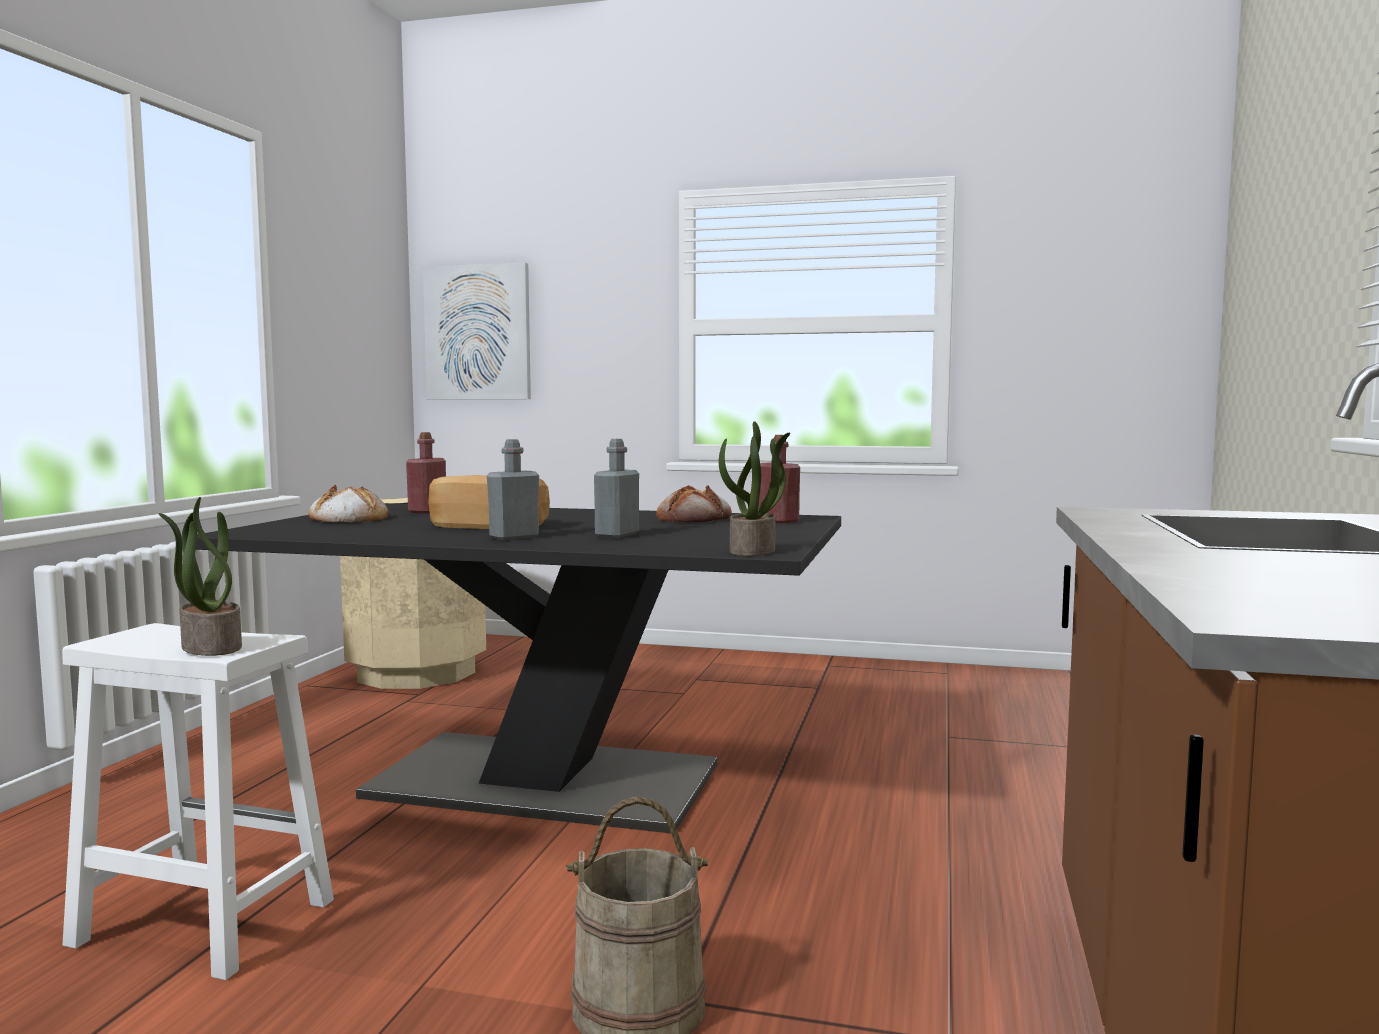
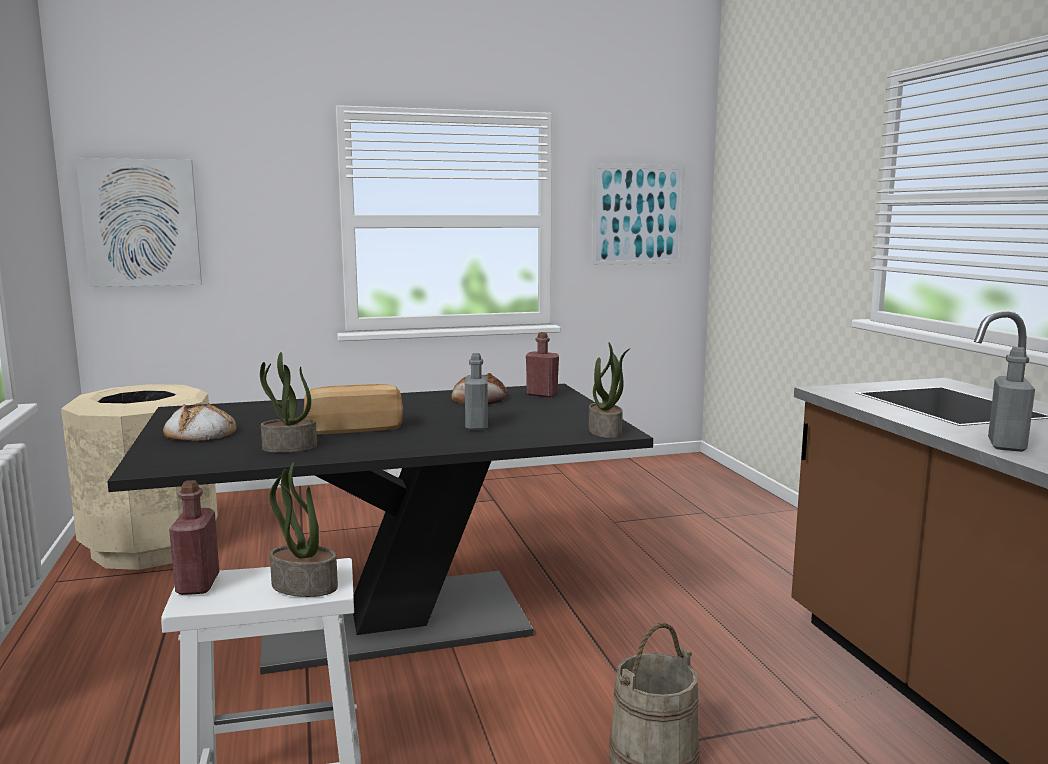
camera: 30 degrees left, 5 degrees up
(385, 532) = (289, 448): none -> potted plant
(427, 511) = (246, 414): red bottle -> red bottle (198, 584)
(514, 537) = (409, 439): grey bottle -> grey bottle (1006, 445)
(1089, 311) = (638, 215): none -> picture

